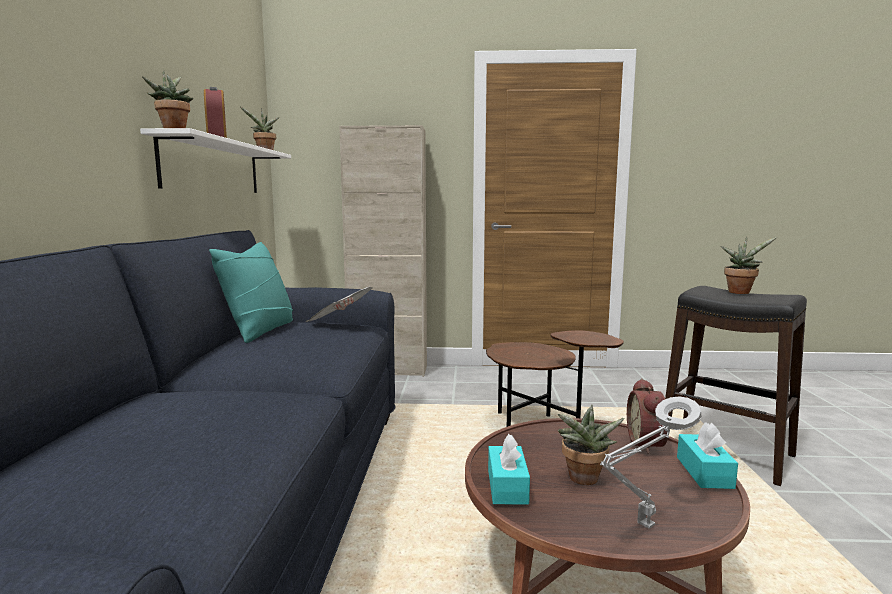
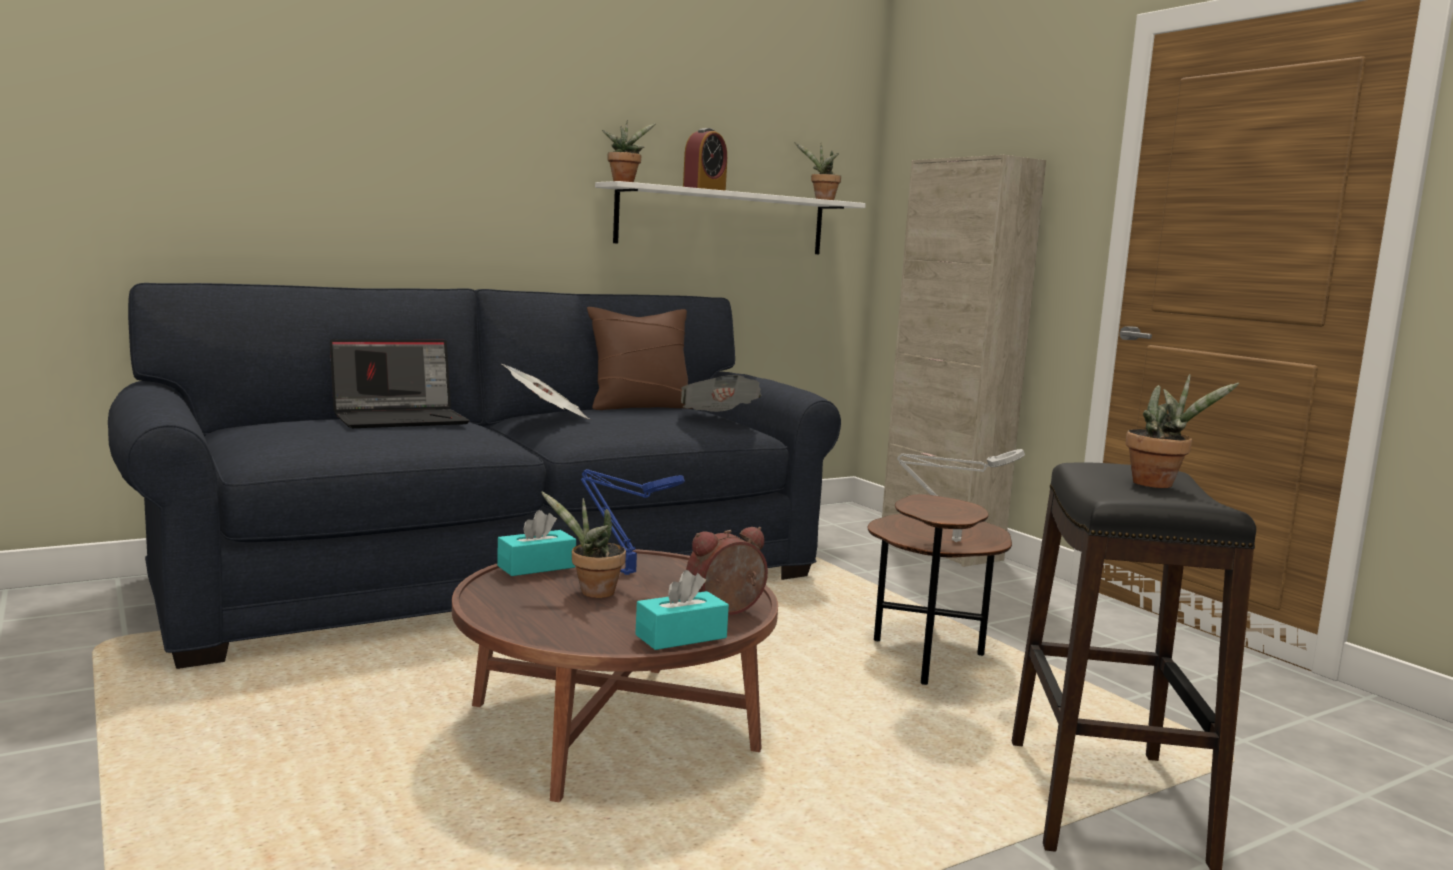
camera: 55 degrees right, 0 degrees up
(154, 414) = (401, 419): none -> laptop
(249, 360) = (547, 416): none -> newspaper
(259, 330) = (640, 406): turquoise pillow -> brown pillow
(536, 455) = (624, 572): none -> blue table lamp
(643, 527) = (523, 618): grey table lamp -> grey table lamp (952, 540)

